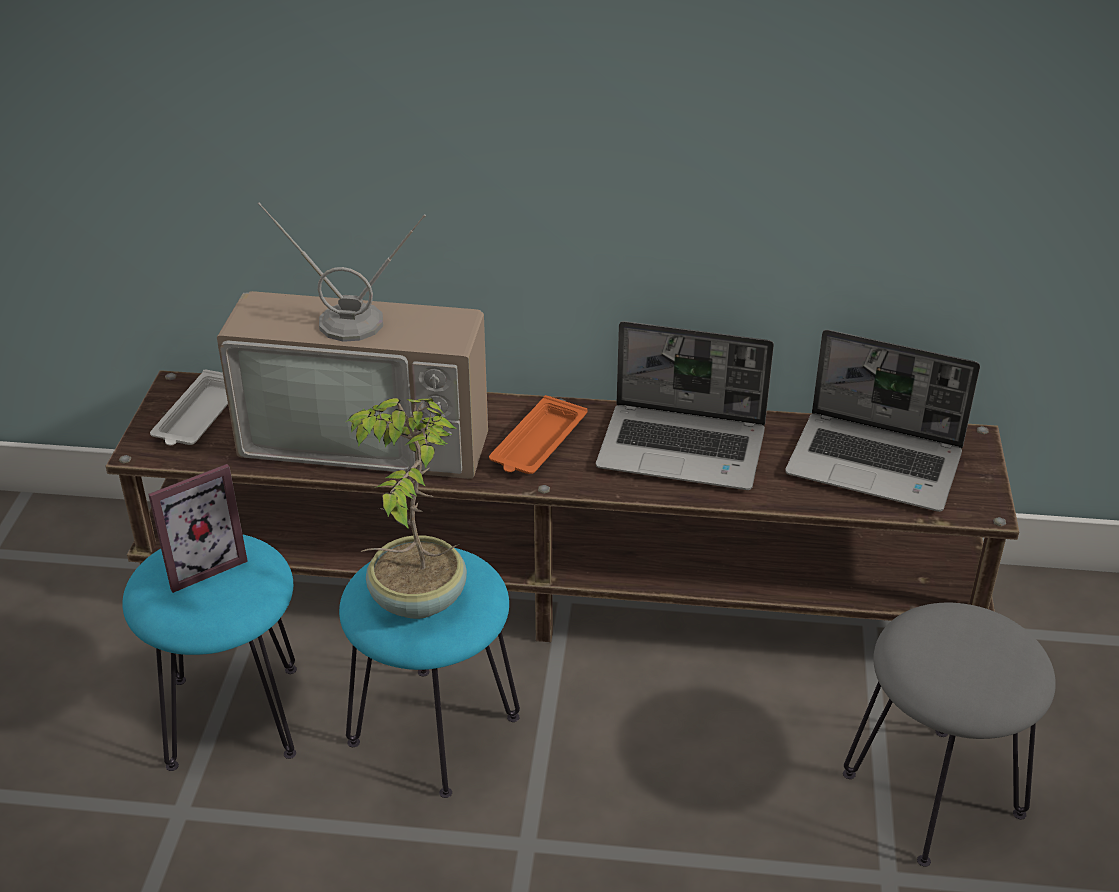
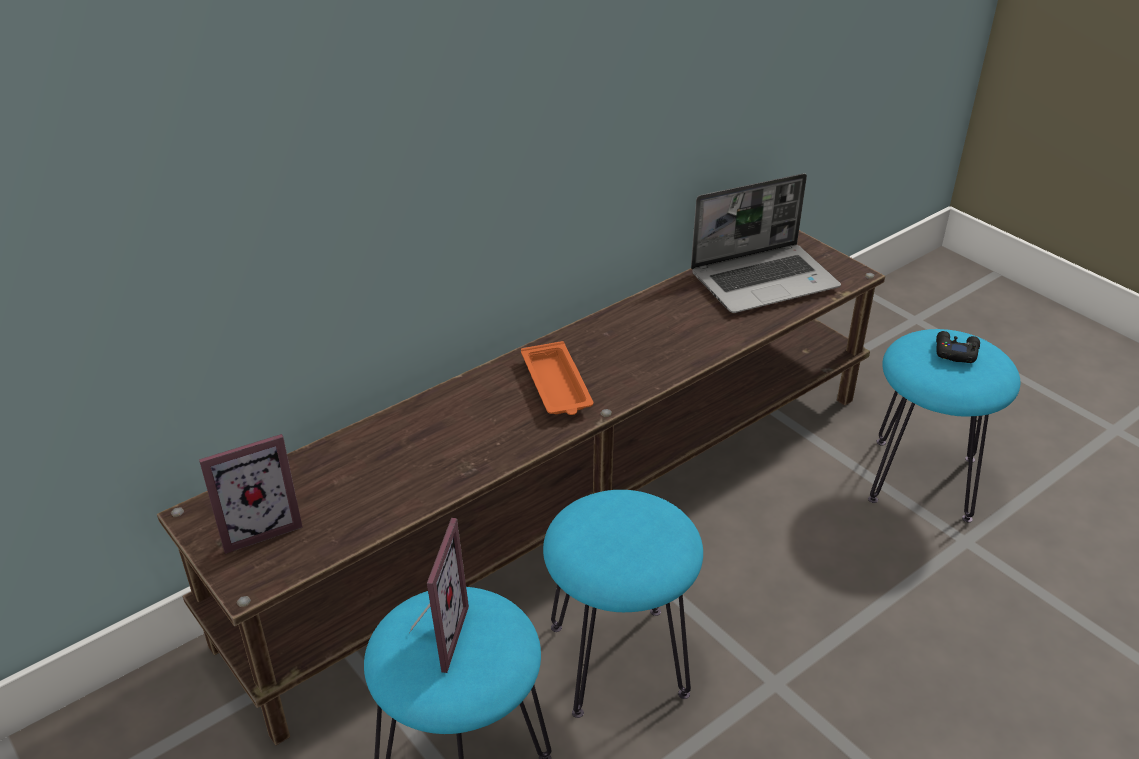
camera: 45 degrees left, 0 degrees up
(199, 416) = (258, 526): white tray -> picture frame
(370, 434) = (424, 452): television -> none
(415, 600) = (630, 544): potted plant -> none
(684, 449) = (649, 334): laptop -> none
(933, 794) = (923, 479): grey stool -> turquoise stool
(978, 647) = (955, 352): none -> black game controller

